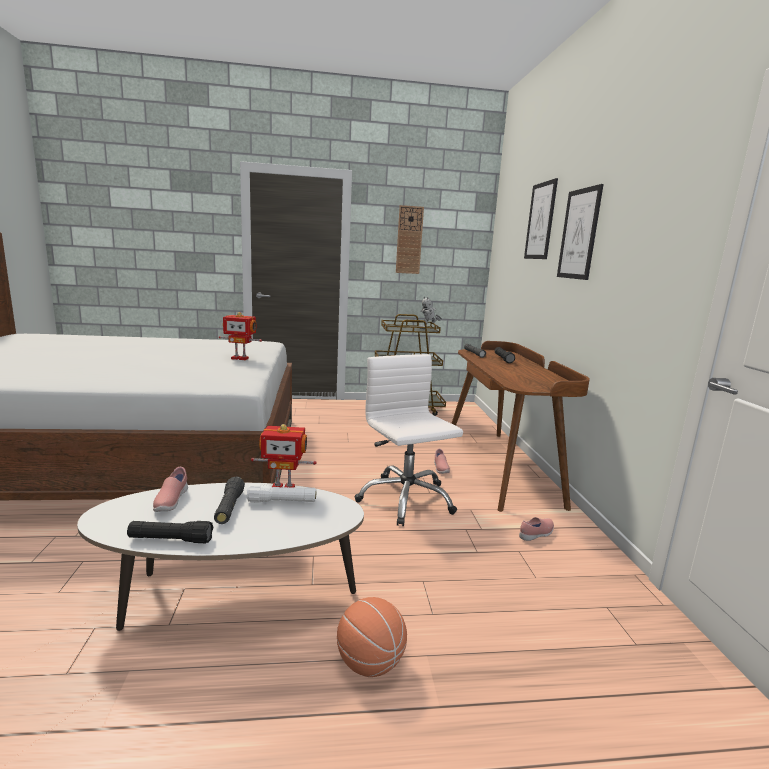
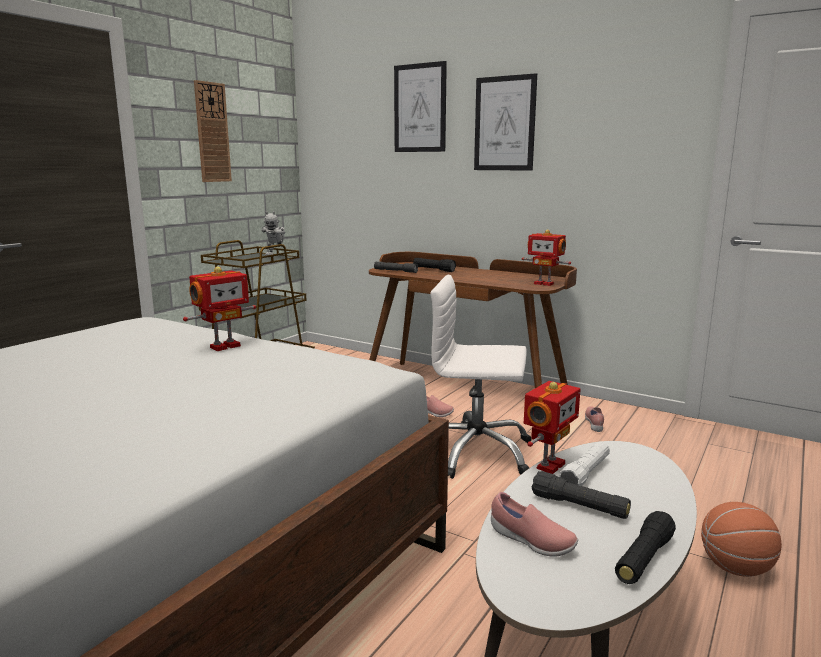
camera: 50 degrees left, 0 degrees up
(538, 386) = (544, 284): none -> toy robot

